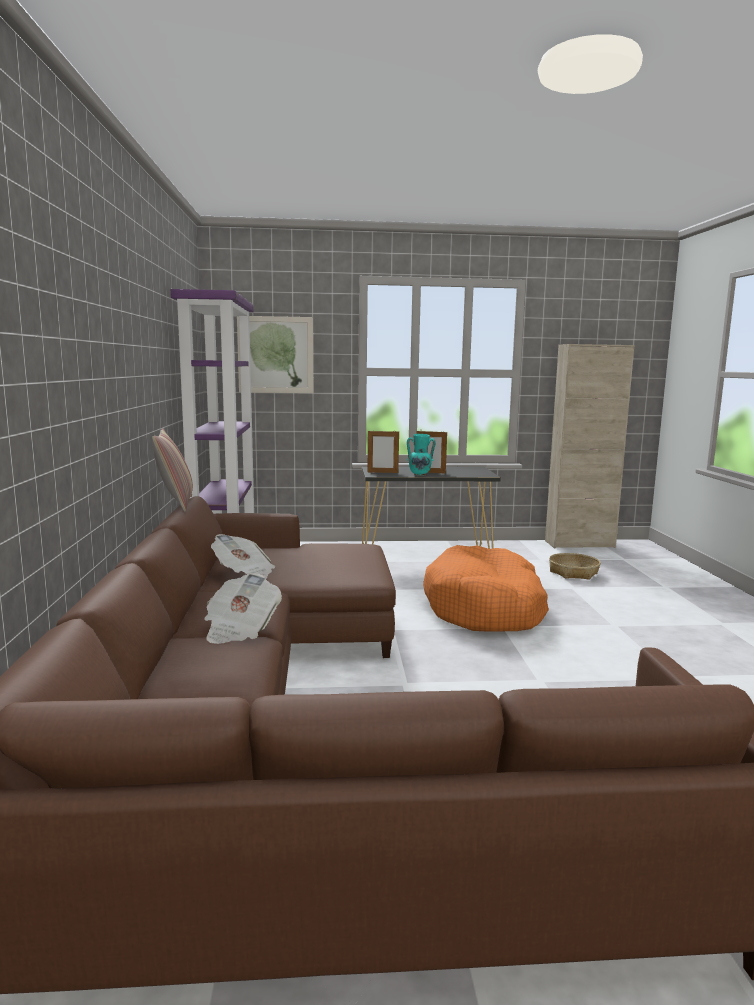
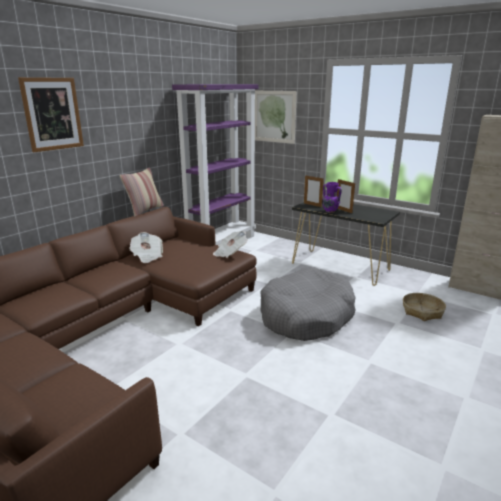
camera: 40 degrees right, 10 degrees up
(91, 309) = (52, 114): none -> picture
(240, 629) = (83, 287): newspaper -> newspaper (230, 253)
(420, 475) = (330, 211): turquoise vase -> purple vase
(485, 608) = (306, 316): orange dog bed -> grey dog bed

